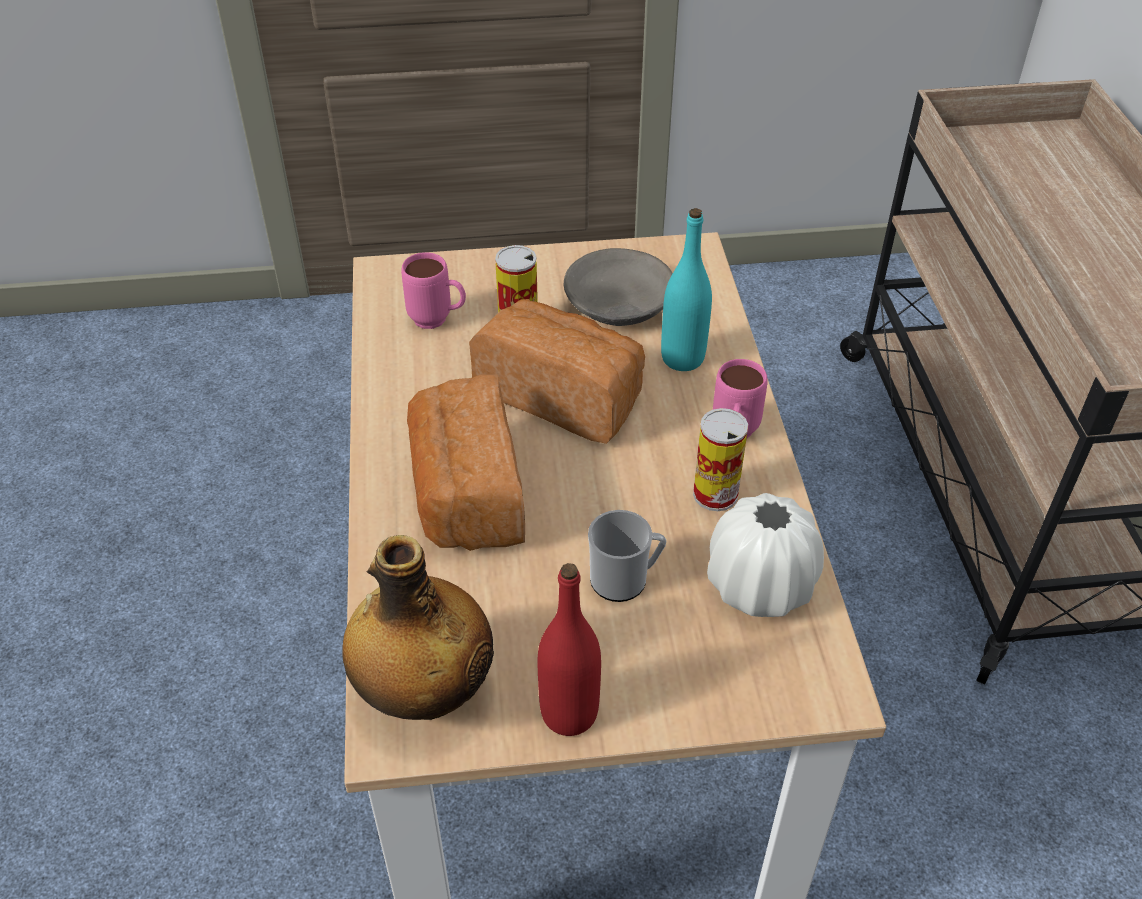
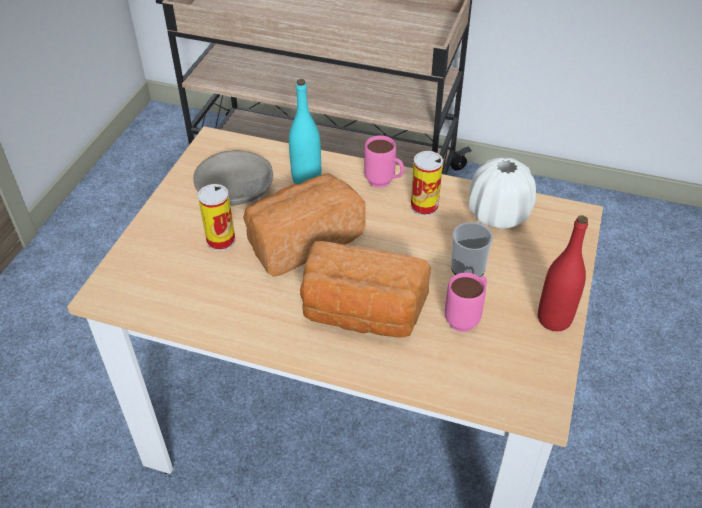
camera: 65 degrees left, 0 degrees up
(425, 692) = (514, 380): bottle -> none
(438, 321) = (183, 279): pink mug -> pink mug (466, 318)

